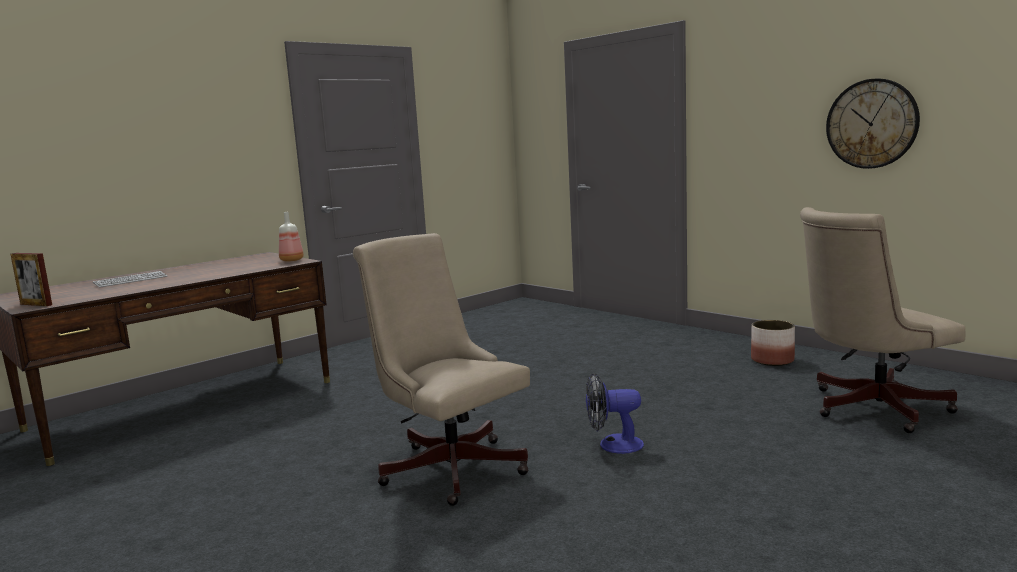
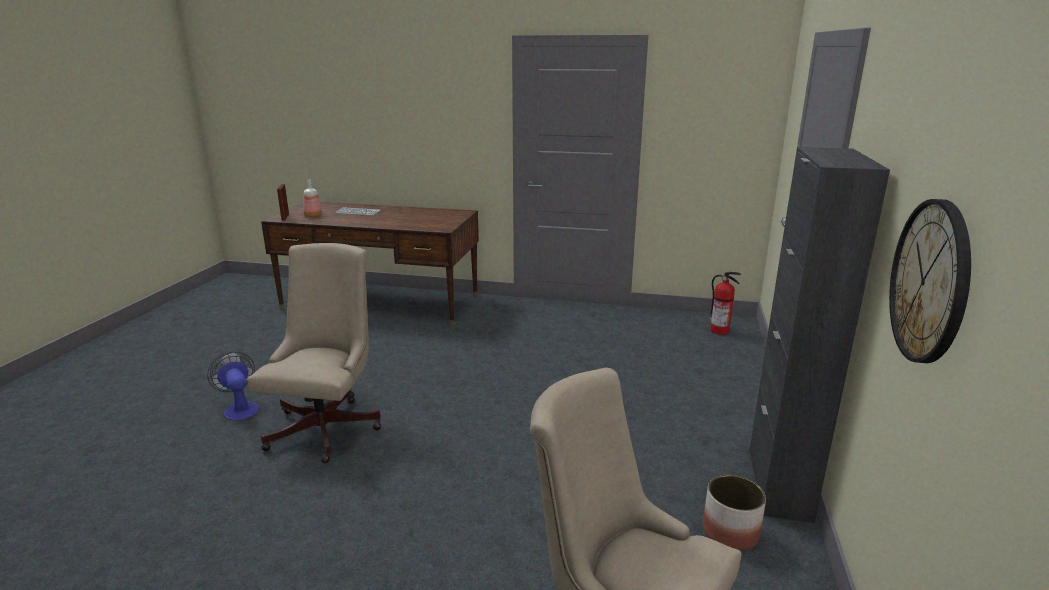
camera: 55 degrees right, 10 degrees up
(292, 260) = (446, 225): bottle -> bottle (313, 216)
(526, 308) = (720, 331): none -> fire extinguisher
(613, 445) = (403, 487): fan -> fan (240, 408)
(734, 339) = (779, 484): none -> black cabinet

